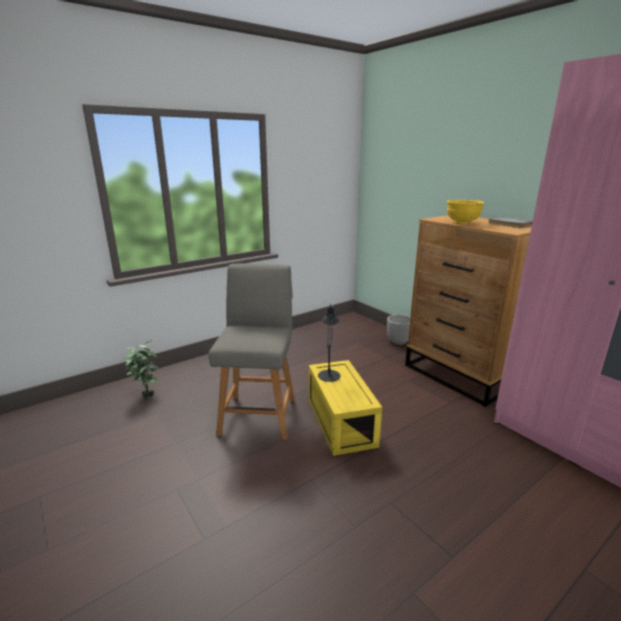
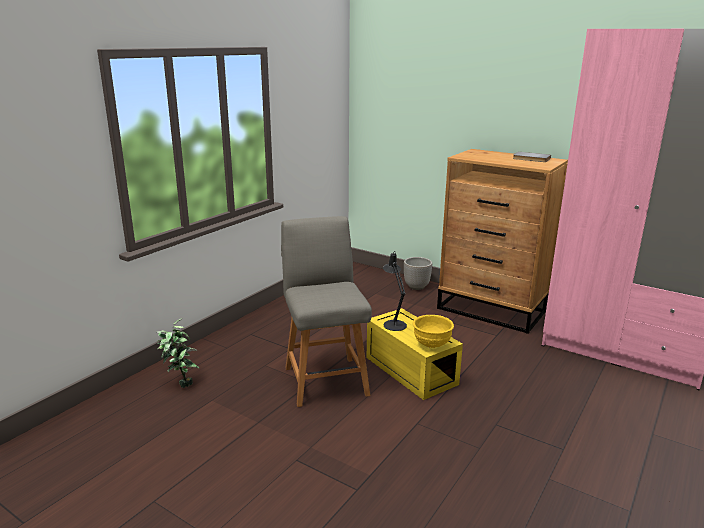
camera: 20 degrees left, 0 degrees up
(462, 222) = (491, 159): yellow bowl -> yellow bowl (431, 344)

